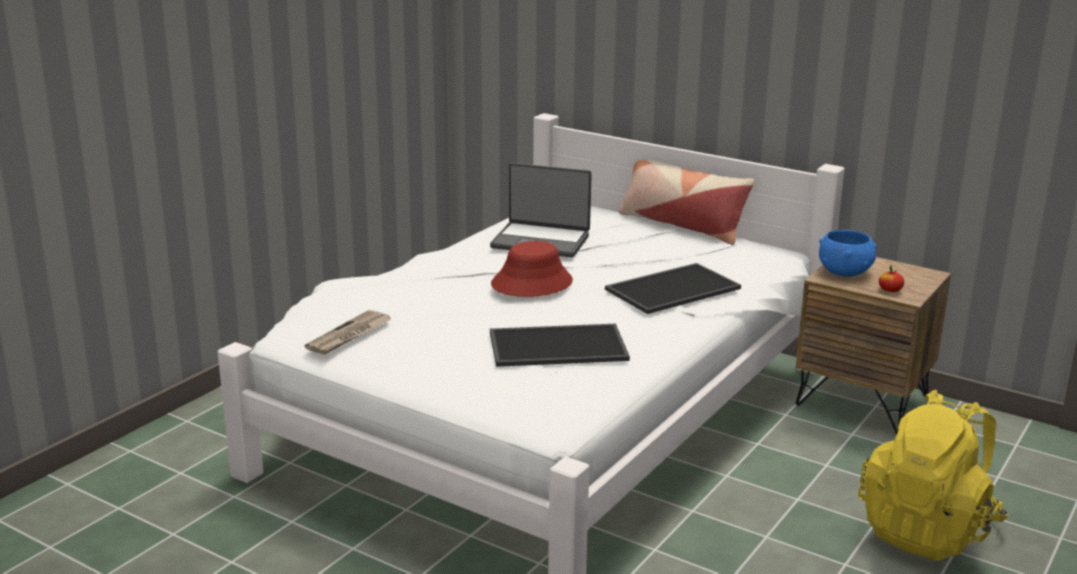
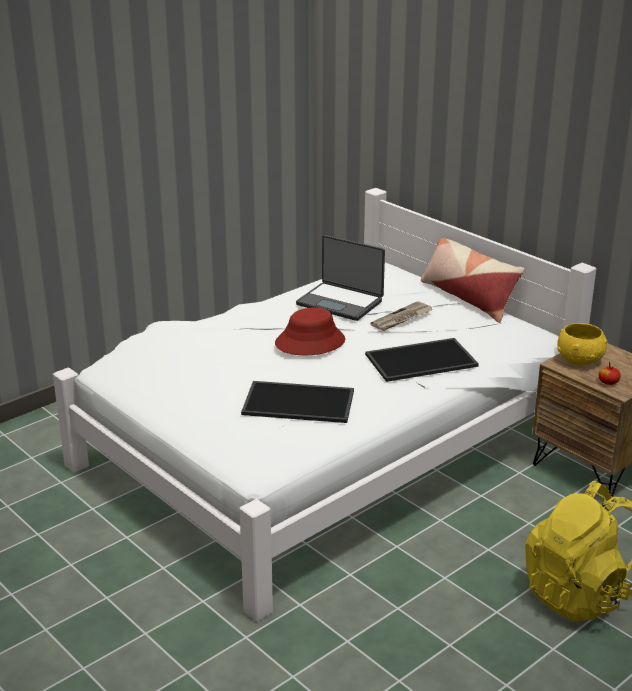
camera: 15 degrees right, 5 degrees up
(349, 335) = (147, 373): newspaper -> newspaper (402, 318)
(845, 272) = (580, 359): blue bowl -> yellow bowl

